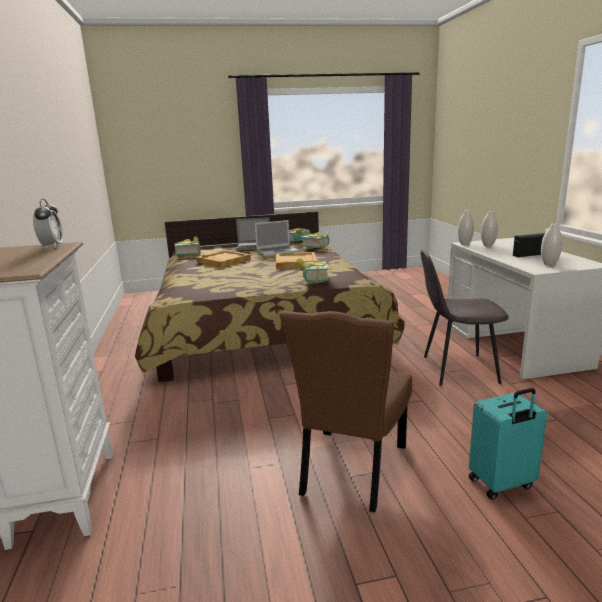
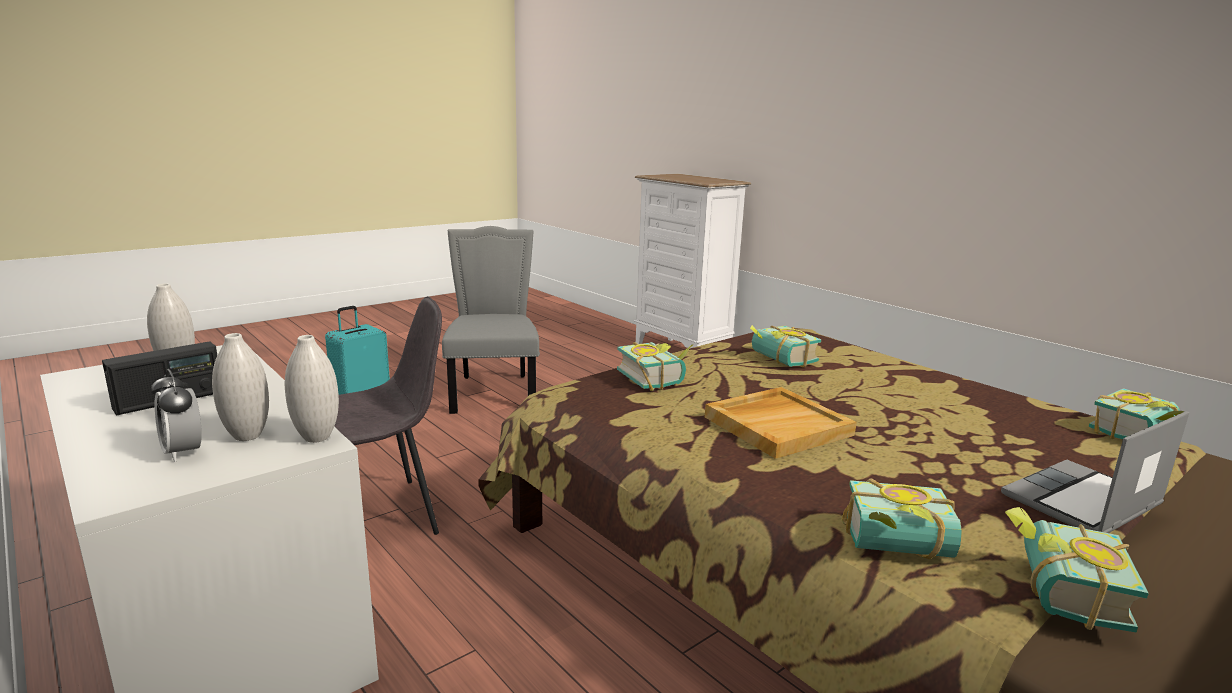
camera: 150 degrees right, 0 degrees up
(52, 246) = (709, 181): alarm clock -> alarm clock (183, 452)
(223, 260) = (955, 411): beige tray -> none
(236, 281) = (778, 360): none -> book
(277, 251) = (935, 476): laptop -> none
(352, 466) = (494, 394): brown chair -> grey chair

